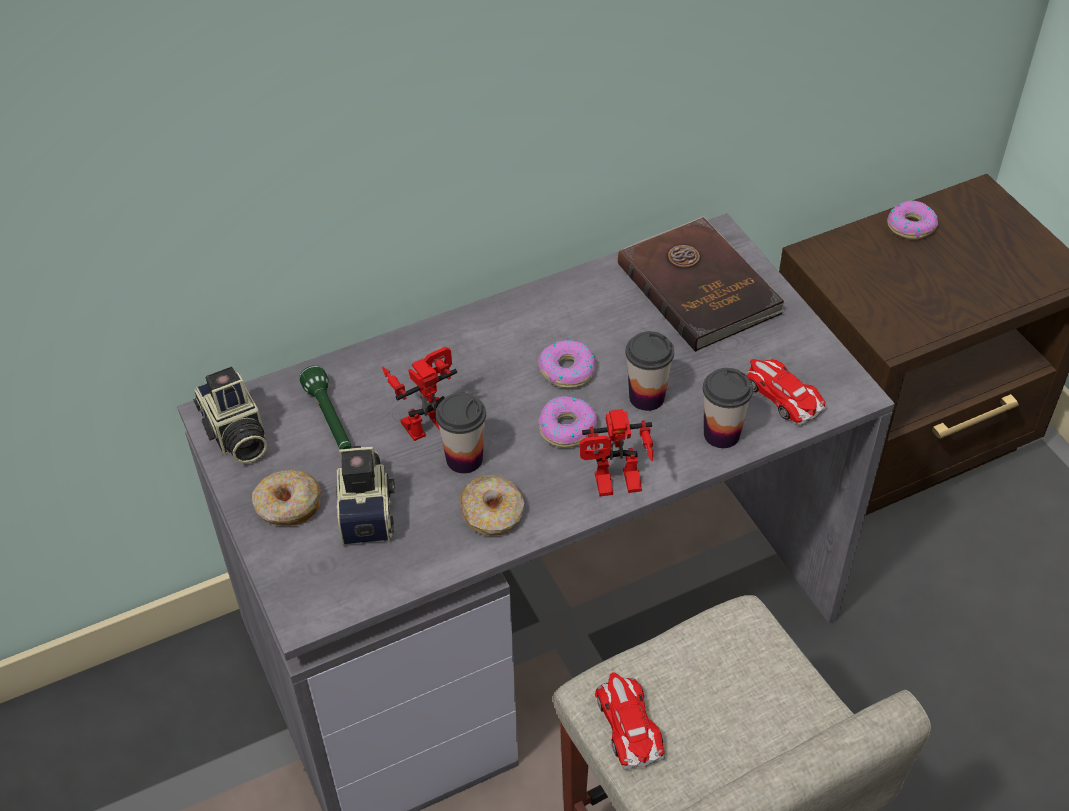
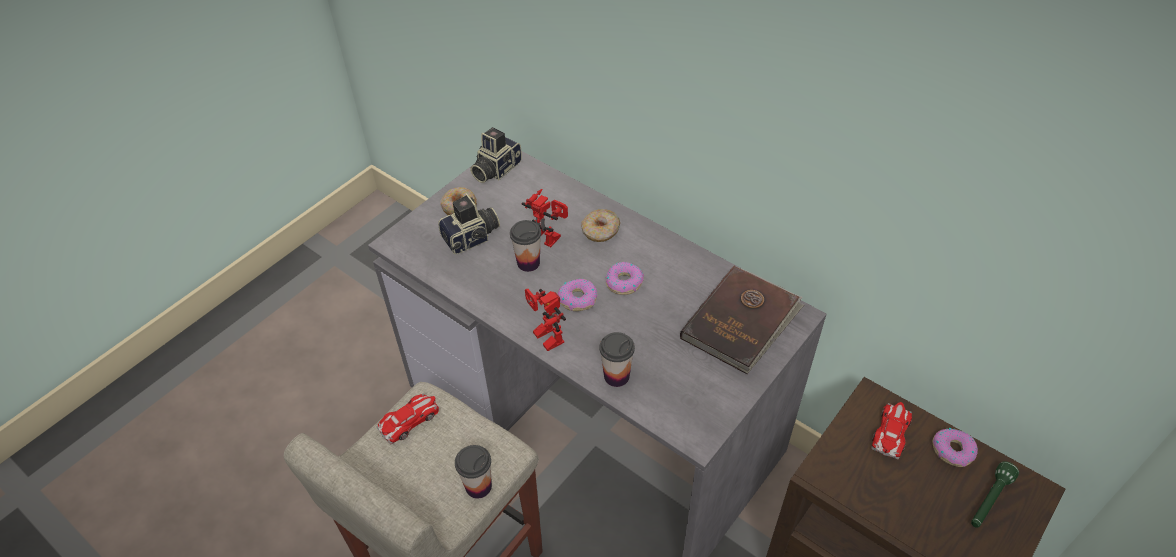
camera: 65 degrees right, 0 degrees up
(330, 420) = (525, 199): green flashlight -> green flashlight (989, 500)
(493, 513) = (495, 290): donut -> donut (600, 231)
(646, 397) = (625, 328): cup -> cup (478, 486)
(781, 395) = (671, 397): toy car -> toy car (891, 432)

